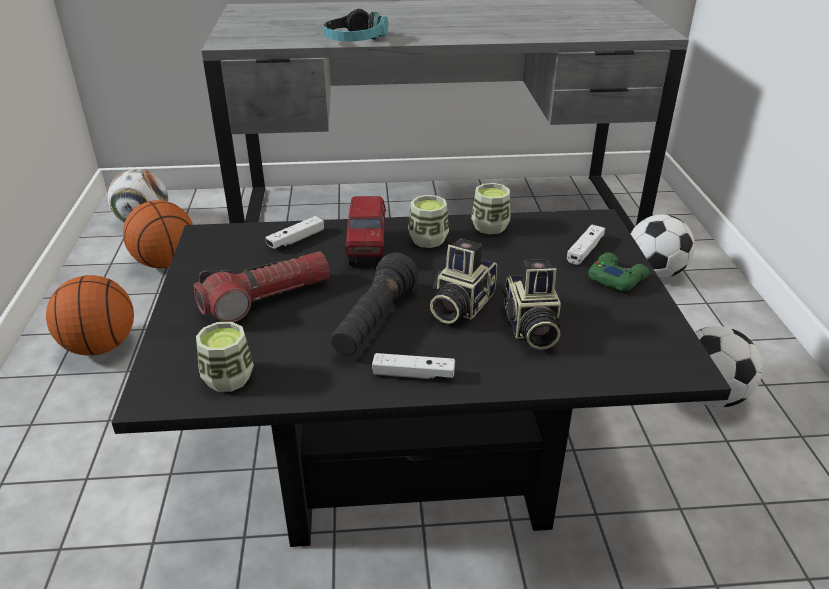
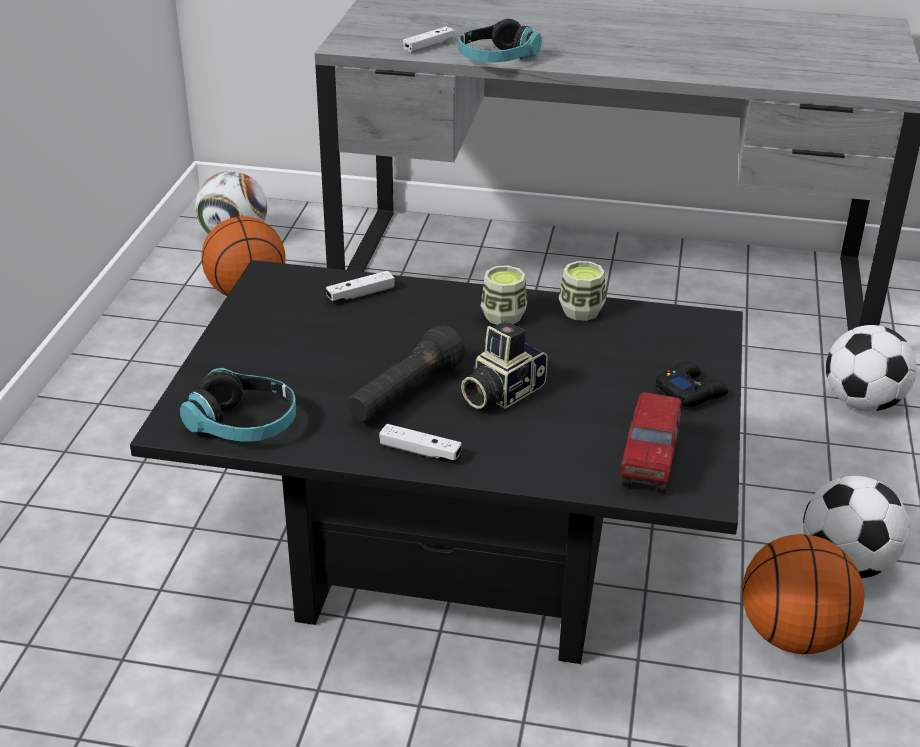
camera: 15 degrees right, 0 degrees up
(100, 347) = (152, 381): basketball -> basketball (793, 636)
(228, 378) = (243, 424): cup -> headphones
(266, 298) = (306, 353): flashlight -> none
(367, 249) = (432, 317): toy truck -> toy truck (650, 465)
(529, 328) = (562, 427): camera -> none
(585, 250) = (674, 355): white game controller -> white game controller (429, 46)
(616, 278) = (690, 392): green game controller -> black game controller

